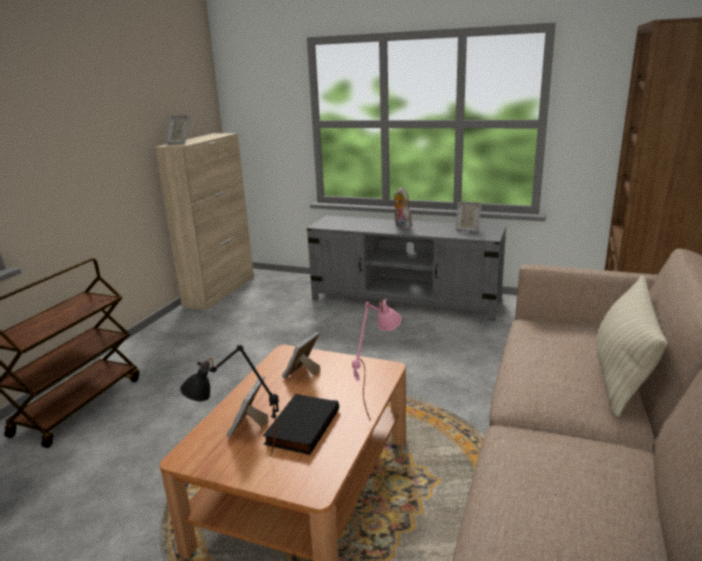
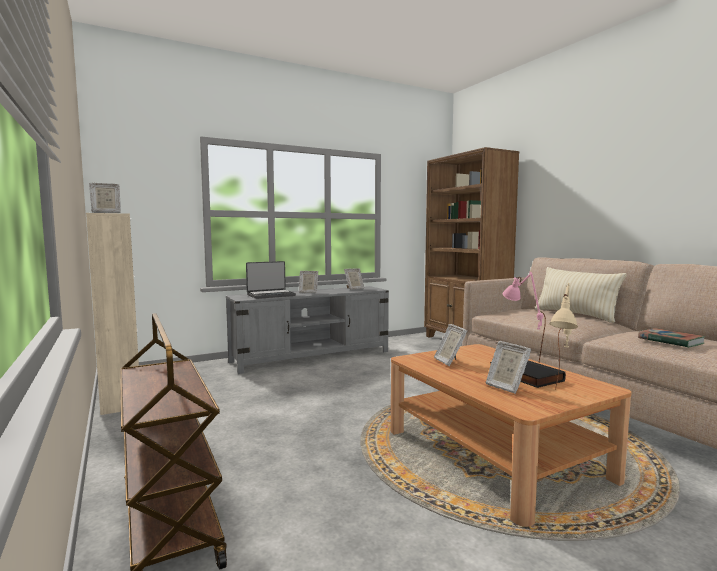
camera: 50 degrees left, 15 degrees down
(241, 468) = (562, 399): black table lamp -> beige table lamp
(356, 224) = (271, 295): none -> laptop
(401, 226) = (308, 292): plush toy -> picture frame
(534, 488) = (670, 341): none -> book

